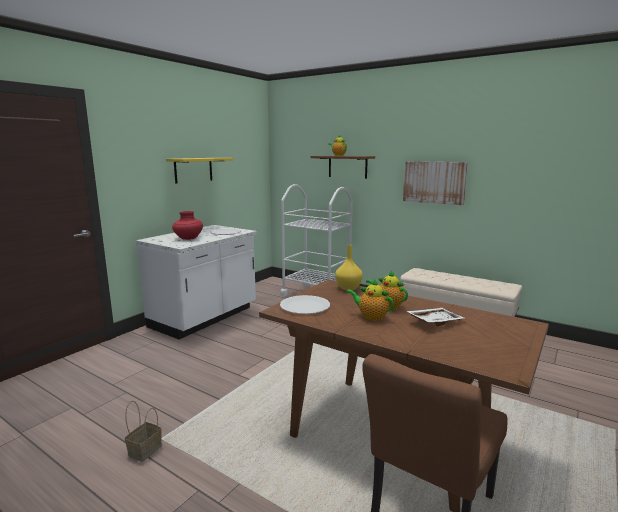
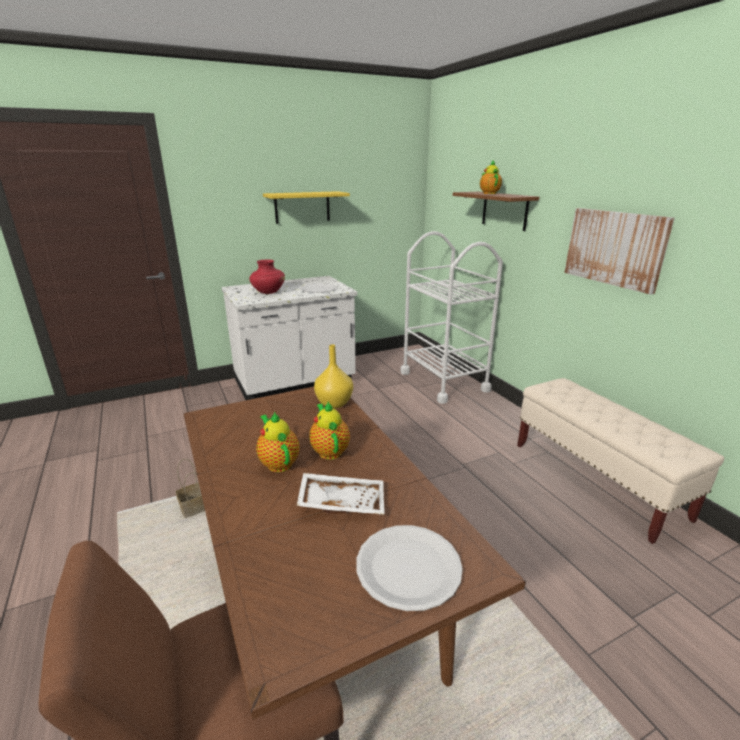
camera: 30 degrees right, 10 degrees up
(144, 451) = (94, 520): basket -> basket (194, 508)
(304, 306) = (238, 419): white plate -> white plate (408, 567)

